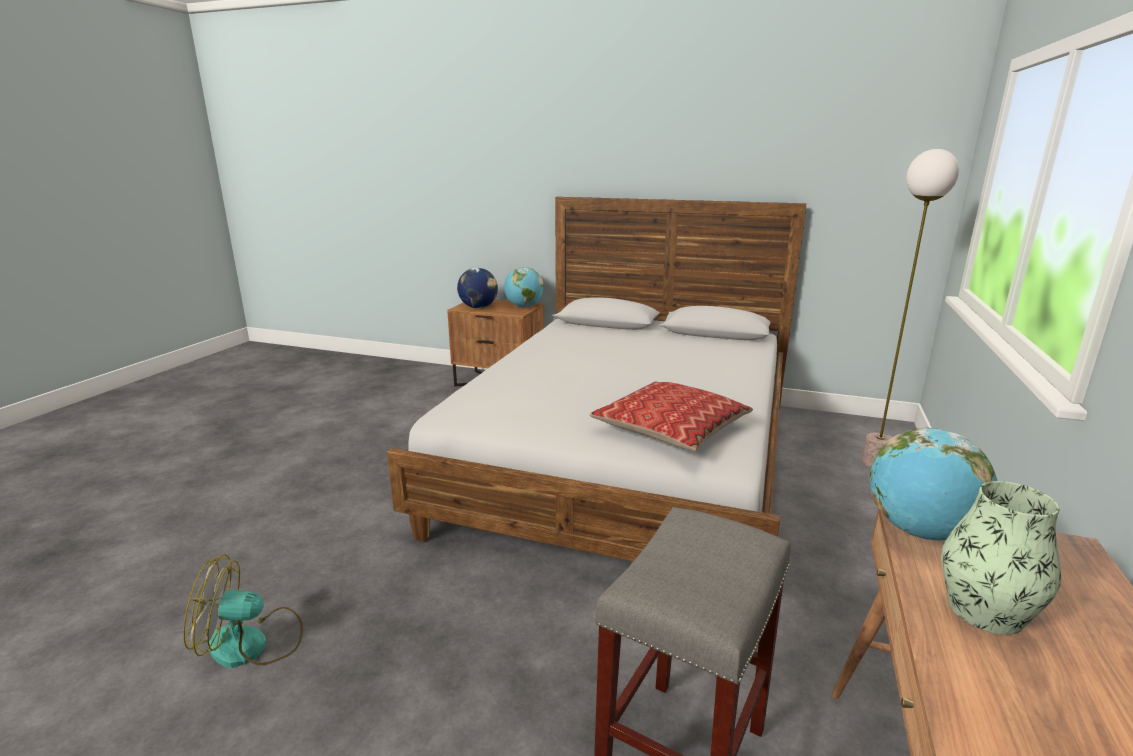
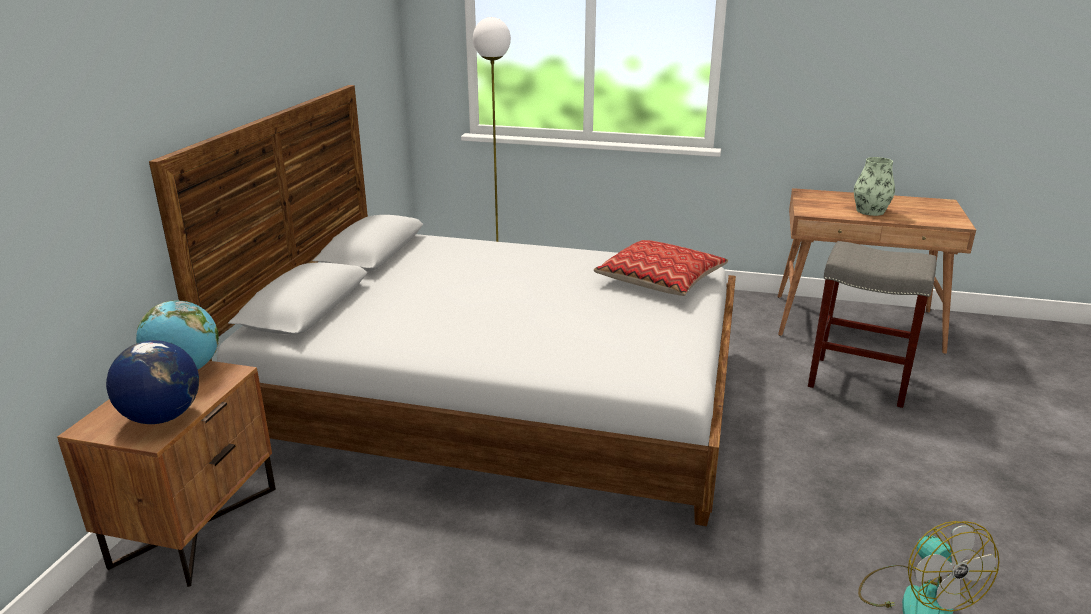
camera: 95 degrees left, 5 degrees up
(920, 531) = (816, 212): globe -> none

